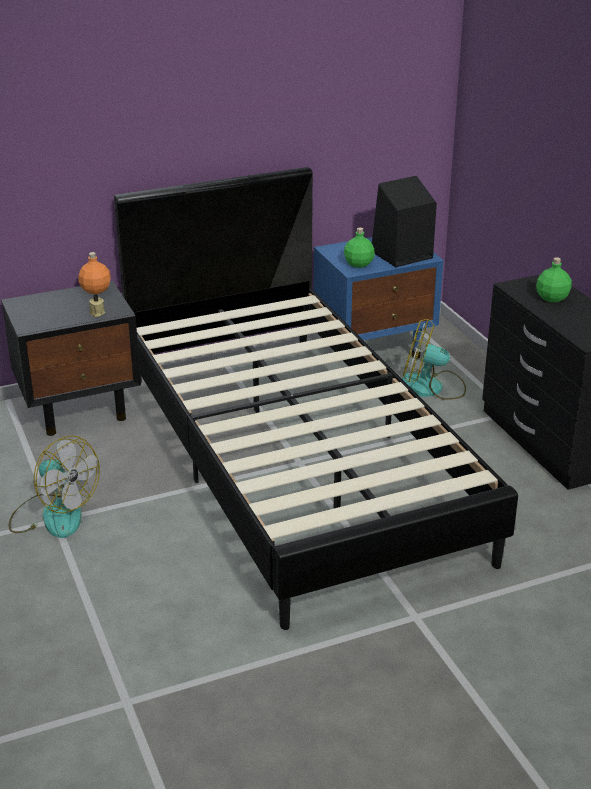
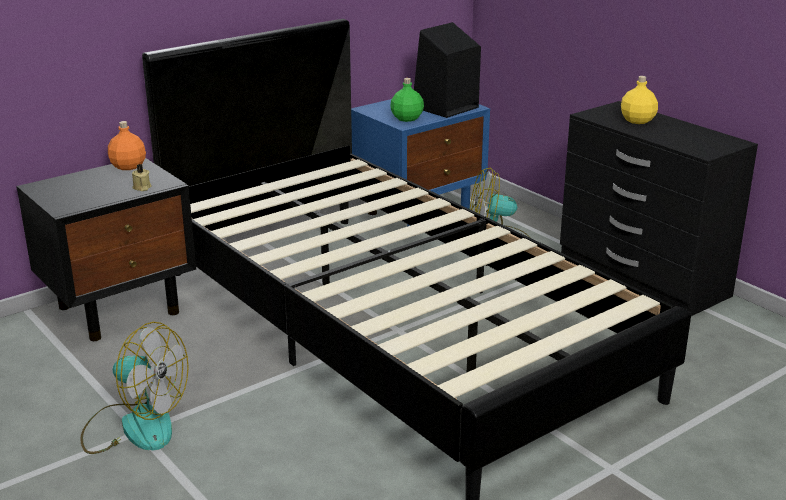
camera: 15 degrees left, 5 degrees down
(552, 298) = (637, 120): green bottle -> yellow bottle

